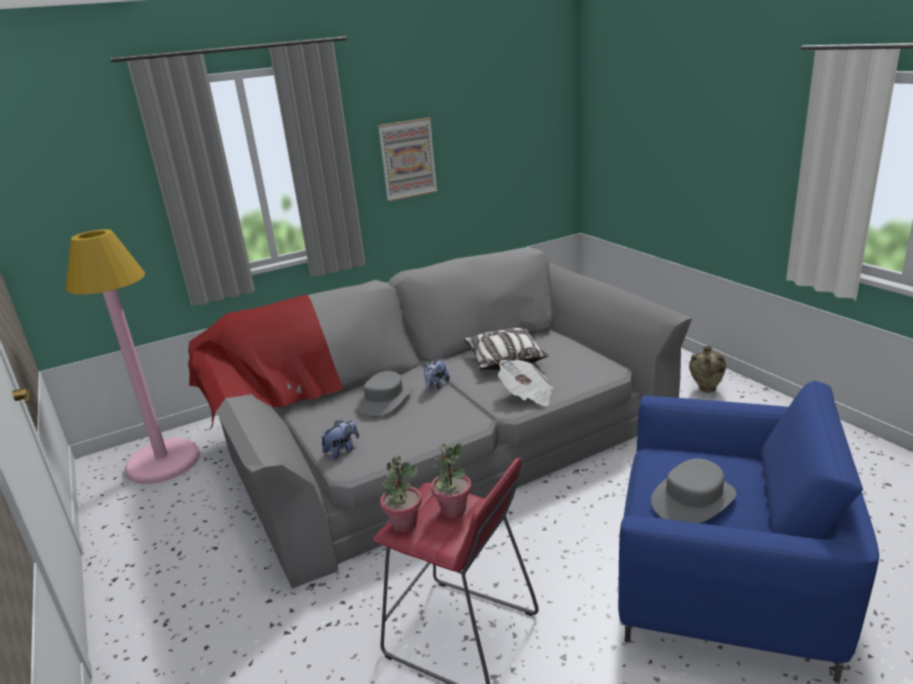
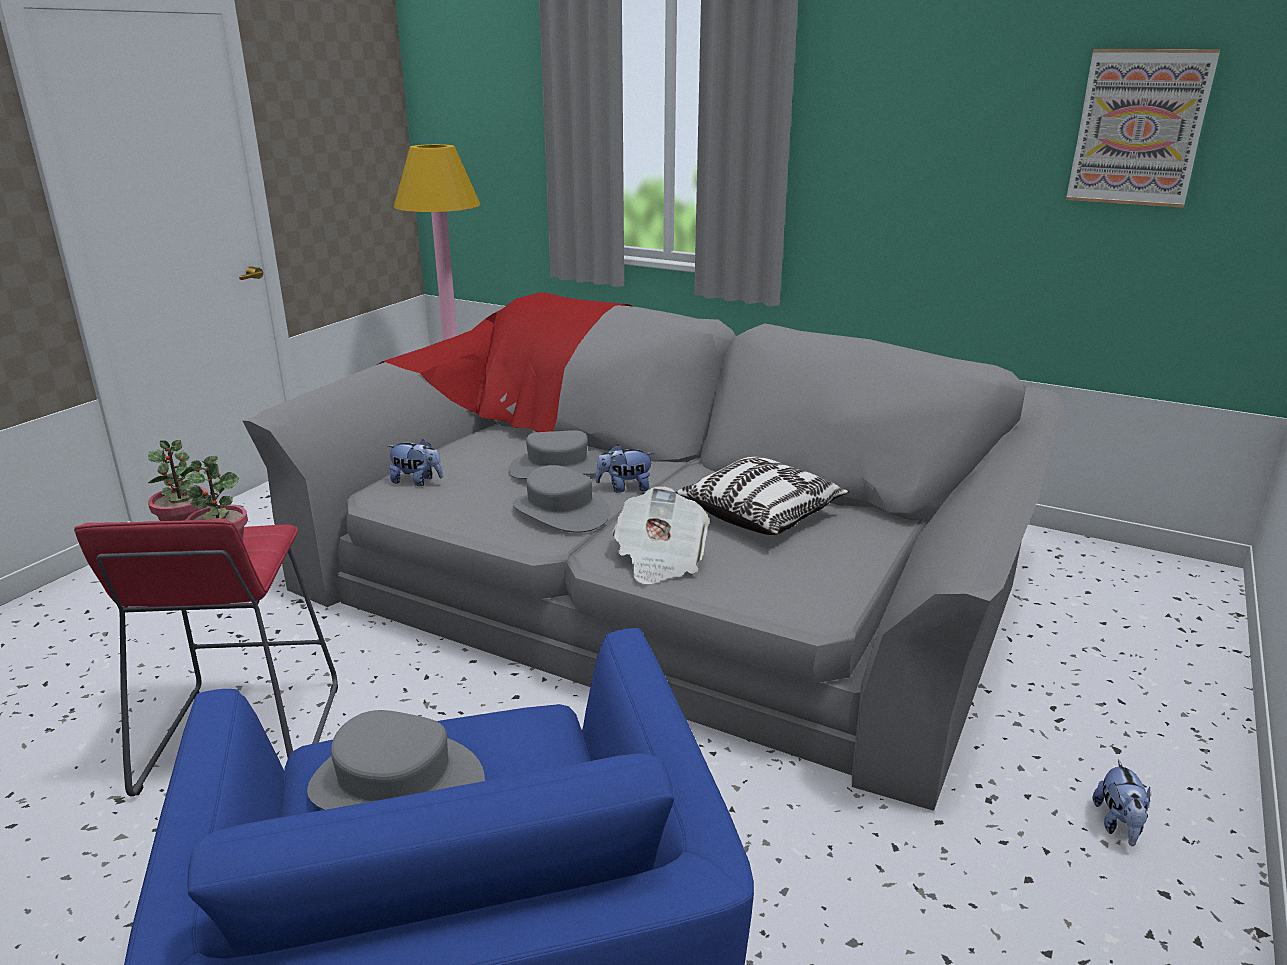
camera: 55 degrees right, 0 degrees up
(408, 159) = (904, 155): picture -> picture (1139, 128)
(443, 410) = (560, 511): none -> grey hat
(705, 390) = (1118, 825): beige vase -> plush toy

